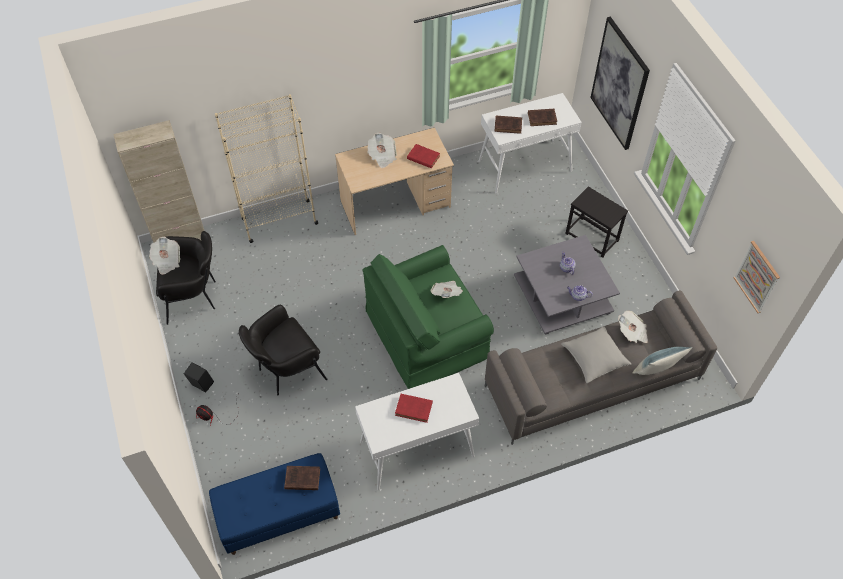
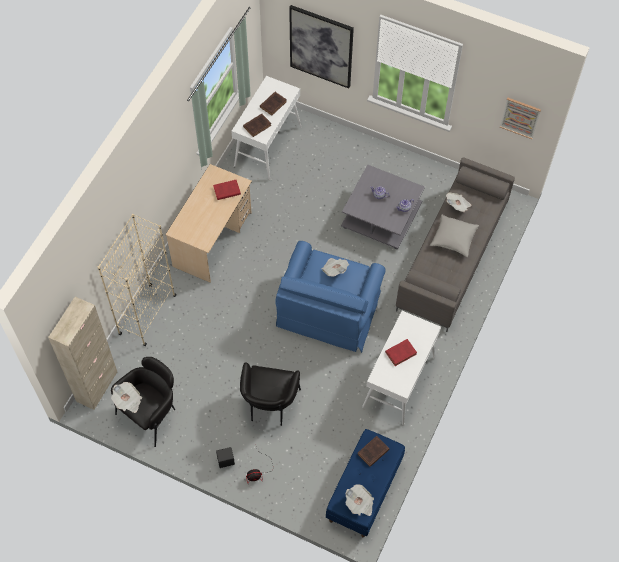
camera: 45 degrees left, 5 degrees up
(382, 156) = (199, 211): newspaper -> newspaper (359, 504)
(427, 334) = (328, 309): green armchair -> blue armchair
(592, 237) = (359, 162): black side table -> none
(656, 370) = (492, 218): pillow -> none

